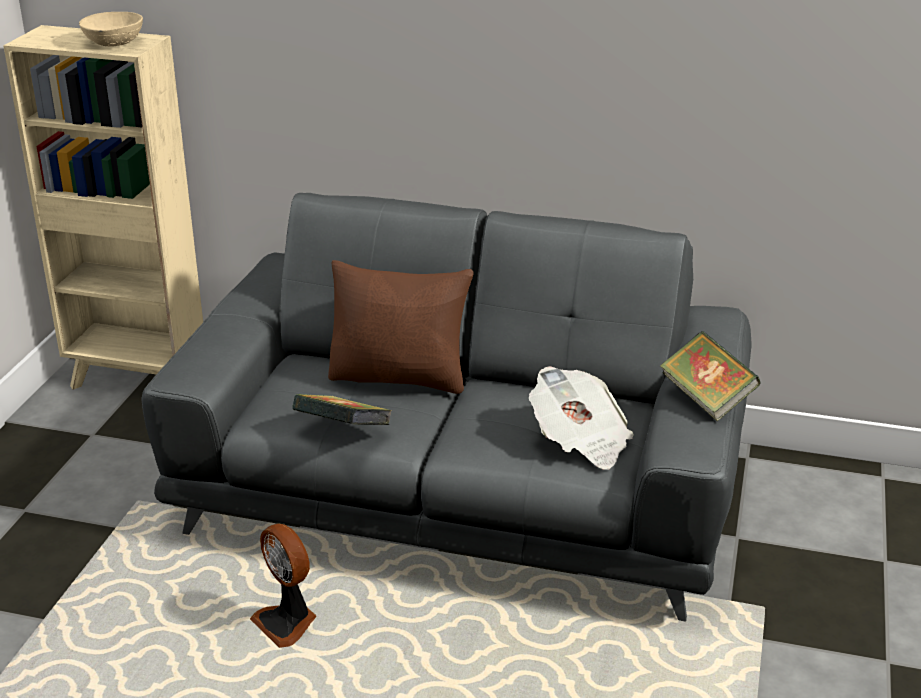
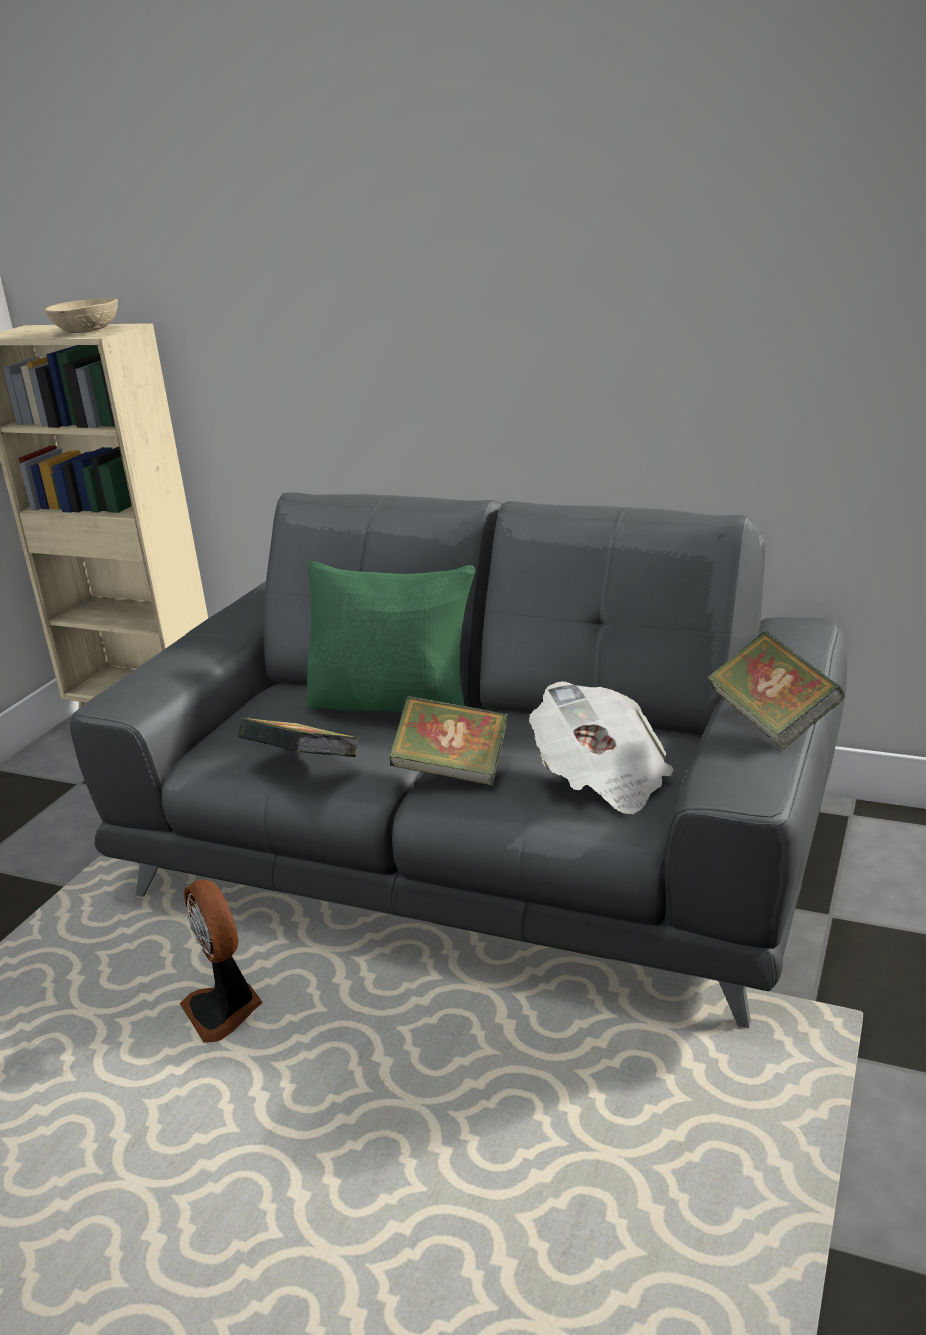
camera: 10 degrees right, 5 degrees down
(400, 377) = (394, 705): brown pillow -> green pillow
(463, 434) = (452, 770): none -> book

